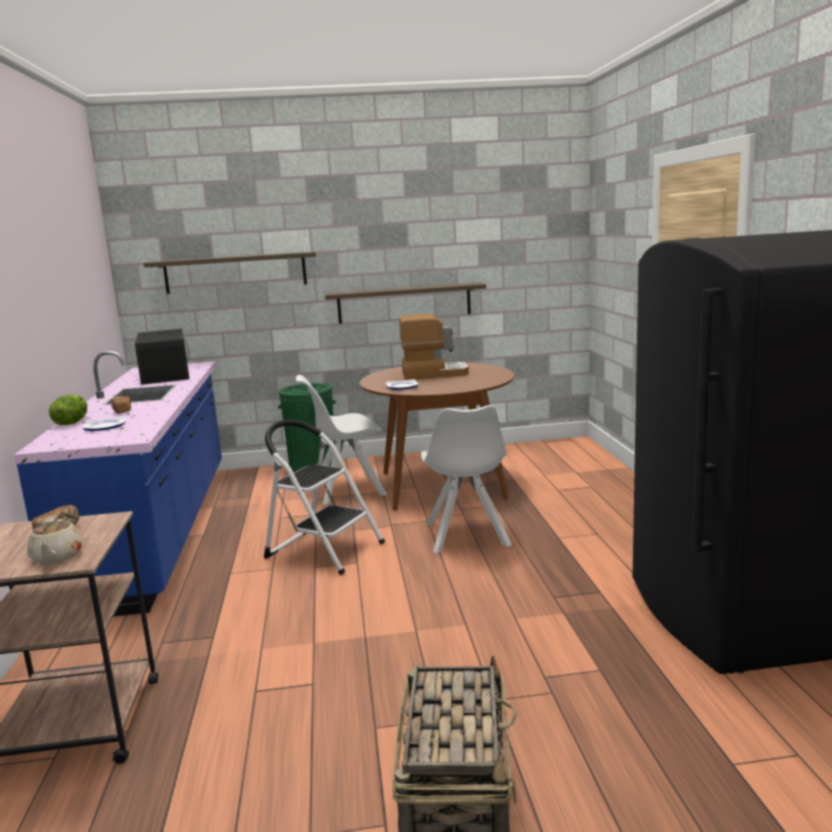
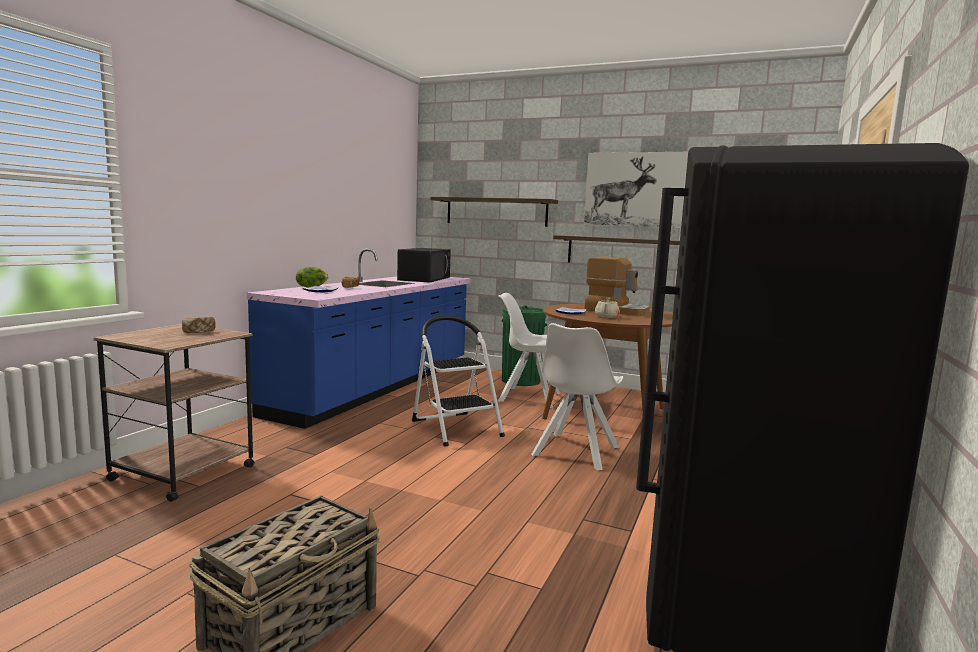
camera: 30 degrees right, 5 degrees down
(56, 557) = (166, 341): beige teapot -> beige teapot (606, 316)
(408, 232) = (638, 190): none -> picture

